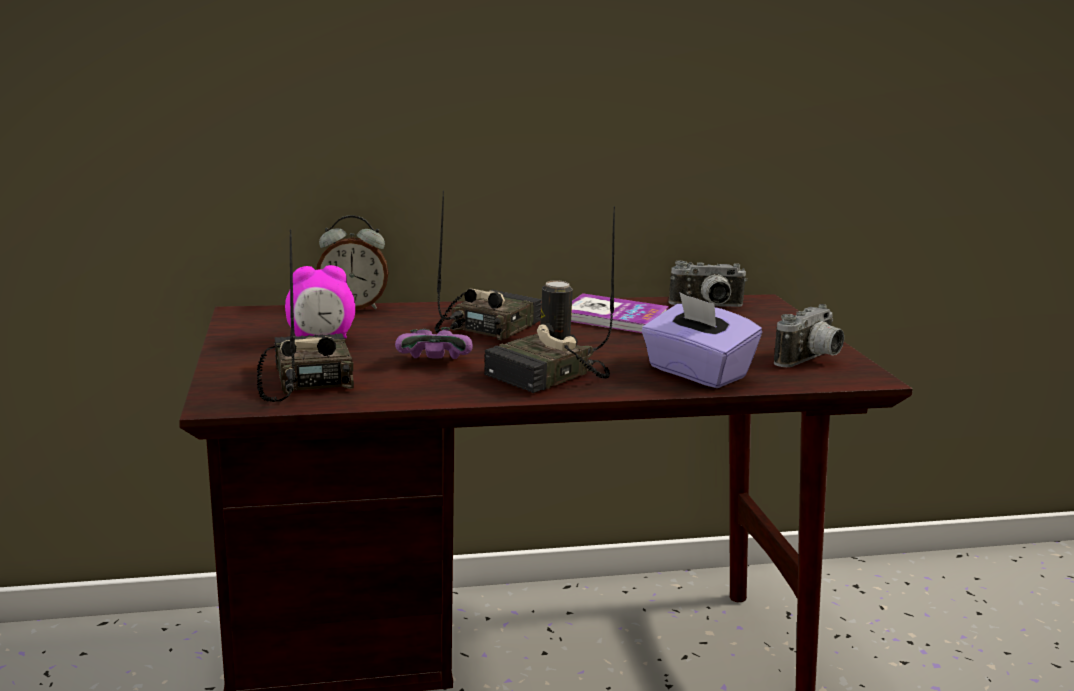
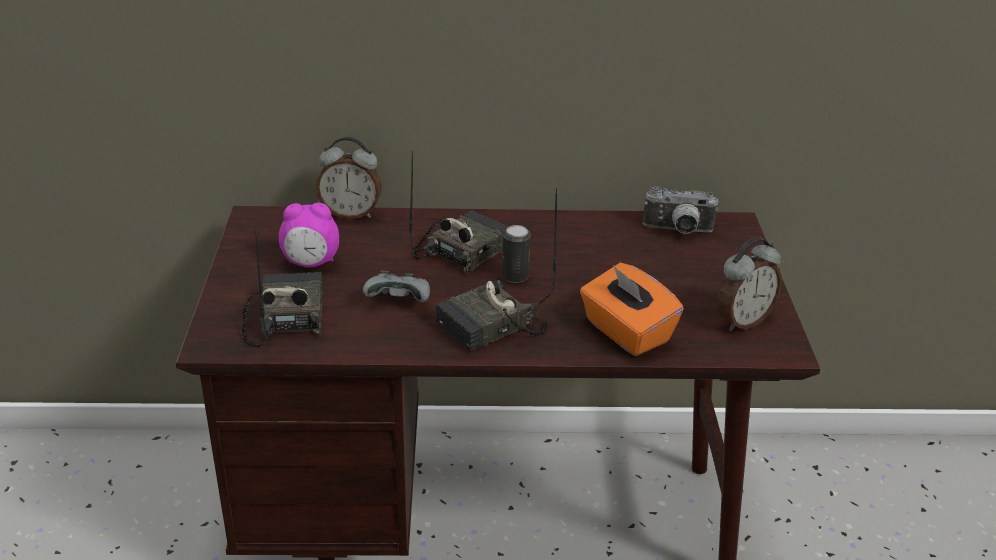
camera: 10 degrees right, 15 degrees up
(435, 363) = (399, 301): purple game controller -> grey game controller
(613, 317) = (582, 242): book -> none
(696, 373) = (626, 332): purple tissue box -> orange tissue box
(811, 360) = (742, 321): camera -> alarm clock

